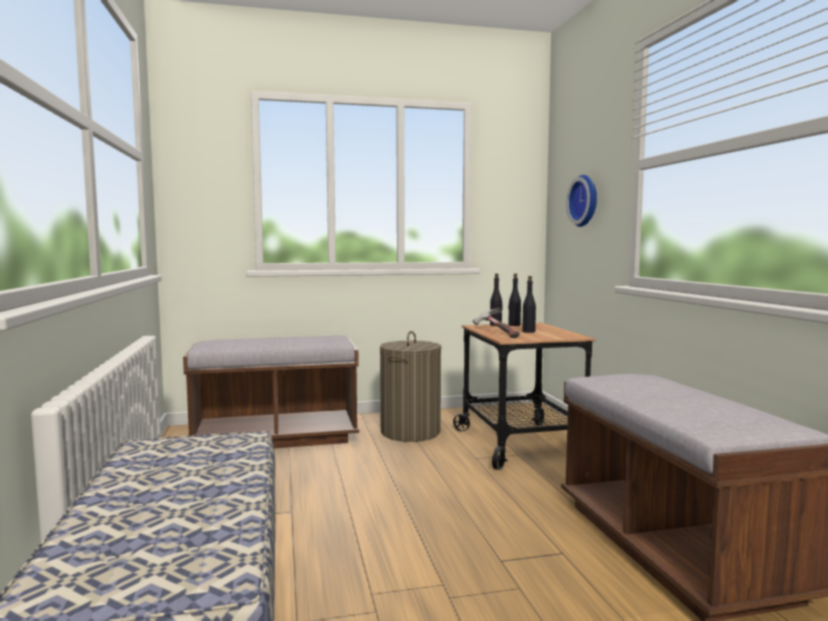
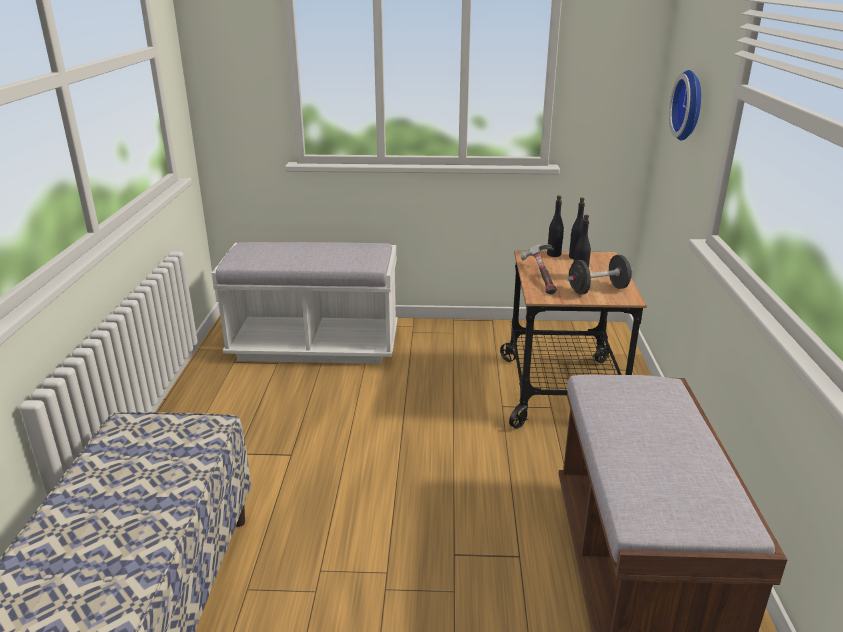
camera: 15 degrees right, 20 degrees up
(276, 437) = (315, 346): brown bench -> white bench
(410, 432) = (452, 355): laundry basket -> none
(549, 335) = (598, 290): none -> black dumbbell

